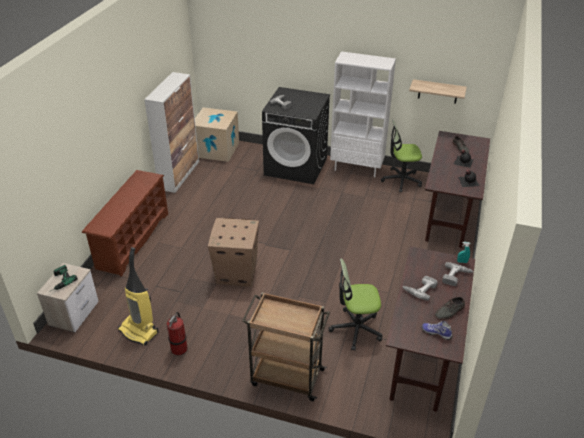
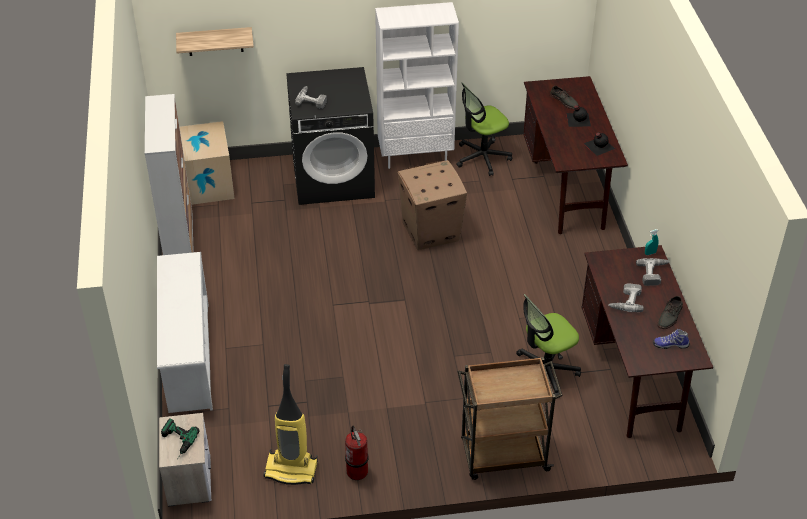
camera: 25 degrees left, 5 degrees up
(132, 240) = (187, 356): brown shoe rack -> white shoe rack
(236, 273) = (358, 353): cardboard box -> cardboard box (430, 231)
(438, 91) = (511, 31): shelf -> shelf (215, 41)

